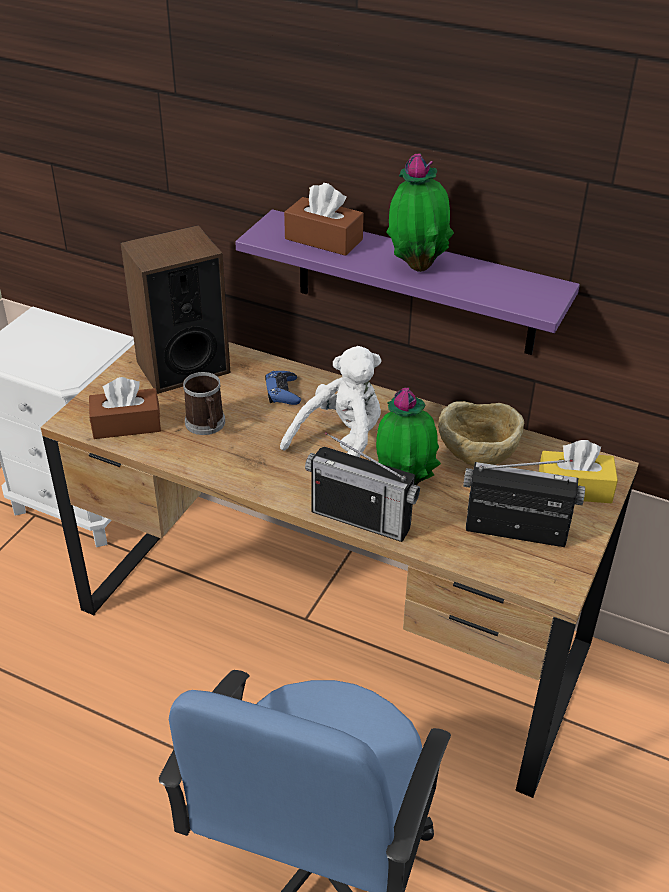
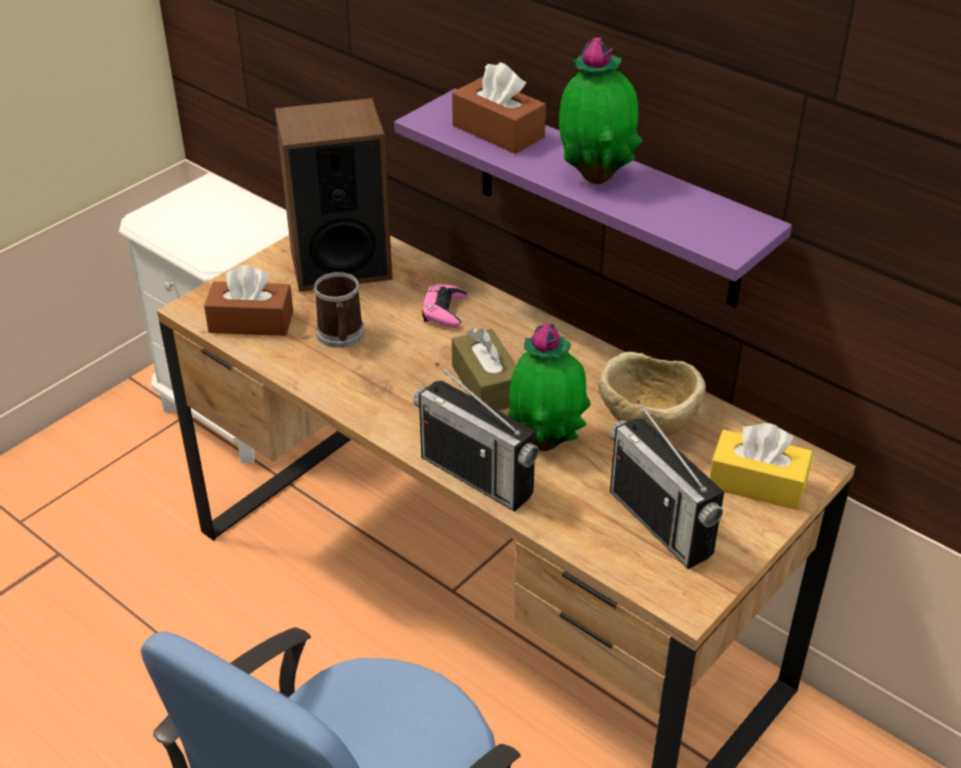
camera: 15 degrees right, 0 degrees up
(283, 392) = (444, 311): blue game controller -> pink game controller
(340, 446) = (486, 385): white plush toy -> brown tissue box
(516, 531) = (660, 523): radio -> radio turned 150 degrees counterclockwise

